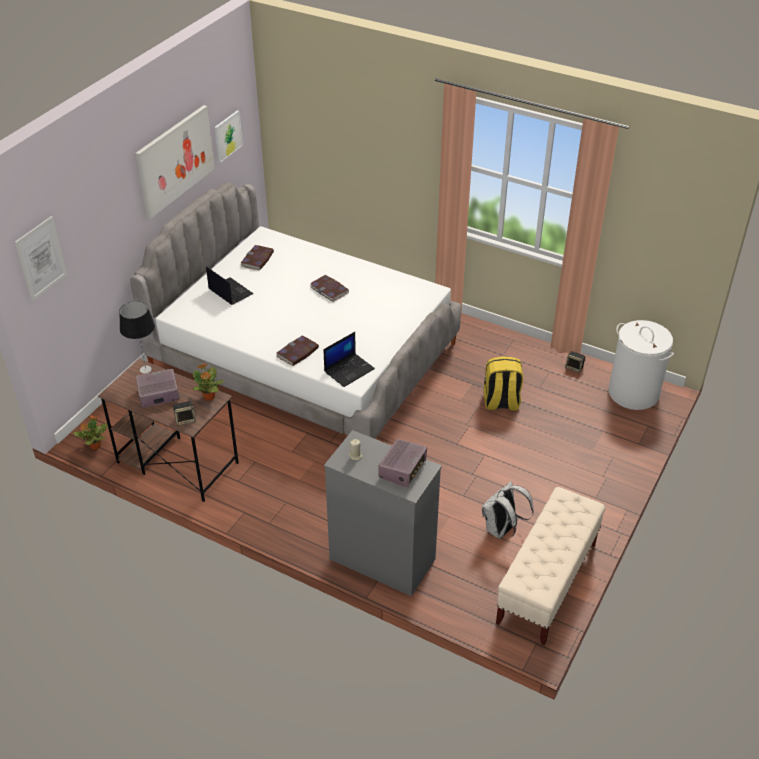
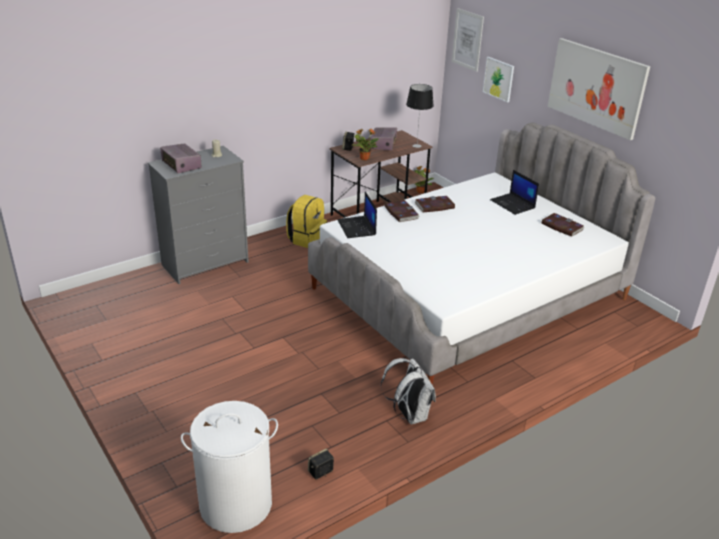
camera: 115 degrees right, 10 degrees down
(227, 136) = (668, 130): picture -> picture (498, 79)
(230, 292) = (513, 204): laptop -> laptop turned 75 degrees clockwise
(329, 290) = (486, 248): book -> book (434, 206)
(501, 402) = (311, 386): yellow backpack -> yellow backpack (306, 239)
(502, 530) = (166, 324): white backpack -> white backpack (409, 415)
(547, 583) = (94, 325): beige bench -> none

